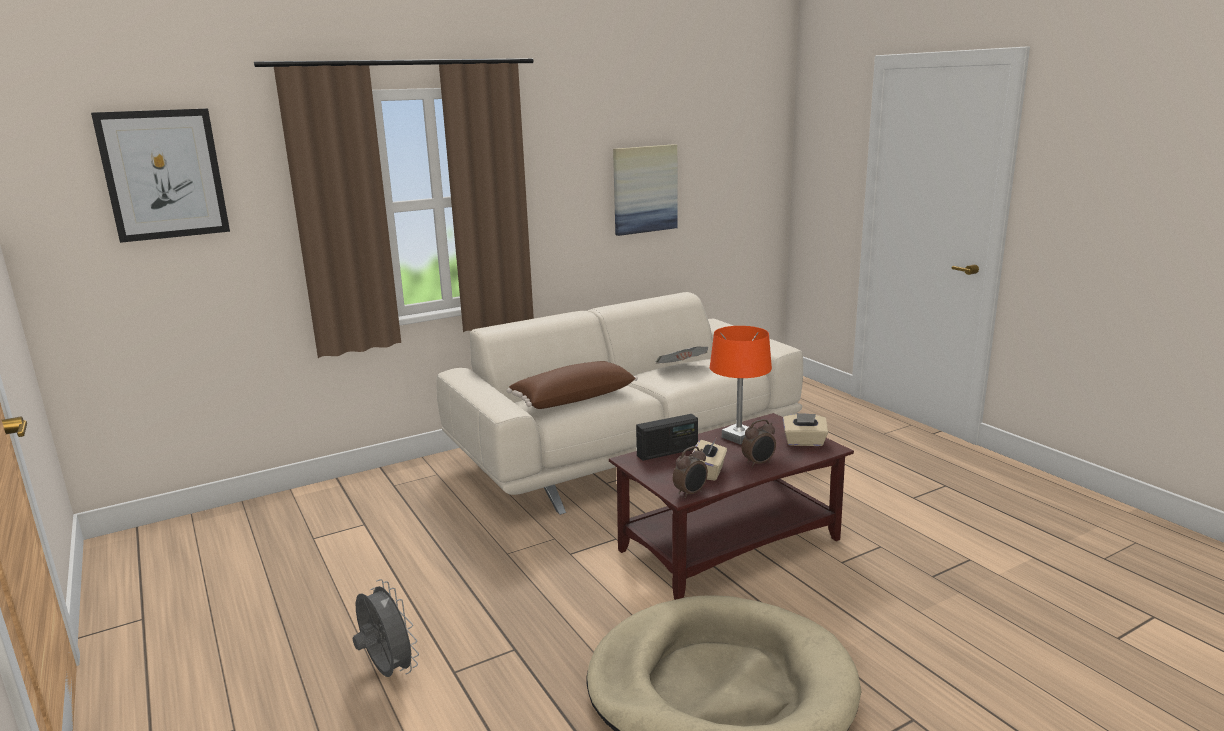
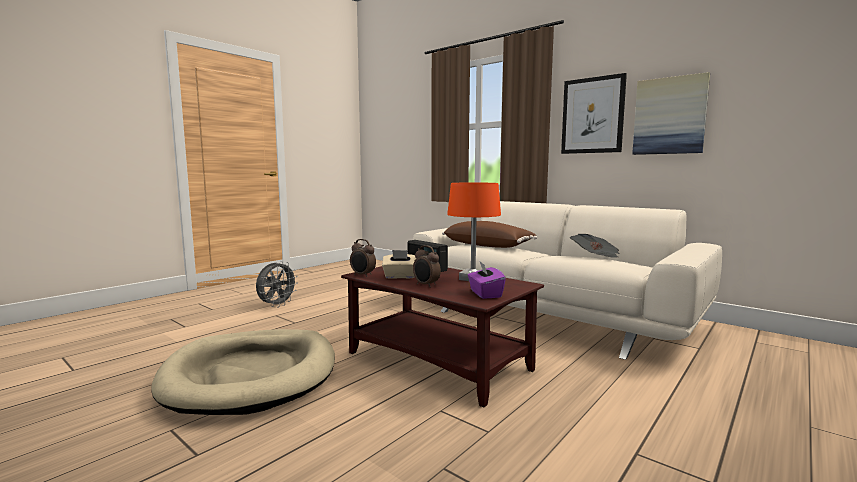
camera: 70 degrees right, 10 degrees down
(163, 174) = (400, 108): picture -> picture (592, 115)
(804, 442) = (485, 294): beige tissue box -> purple tissue box

